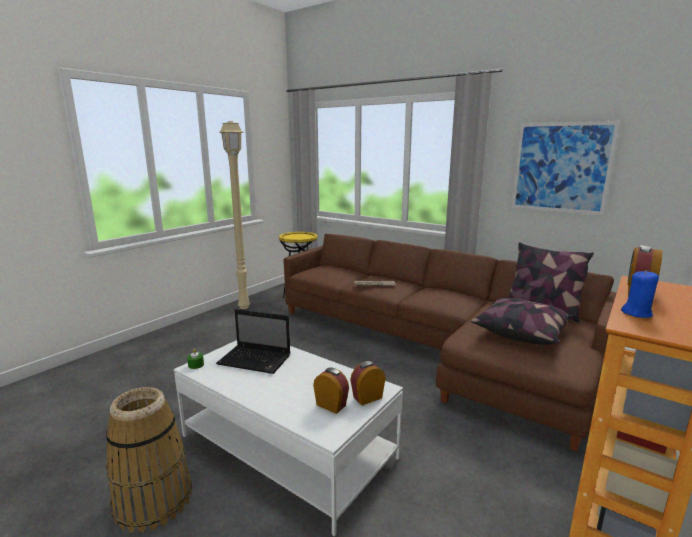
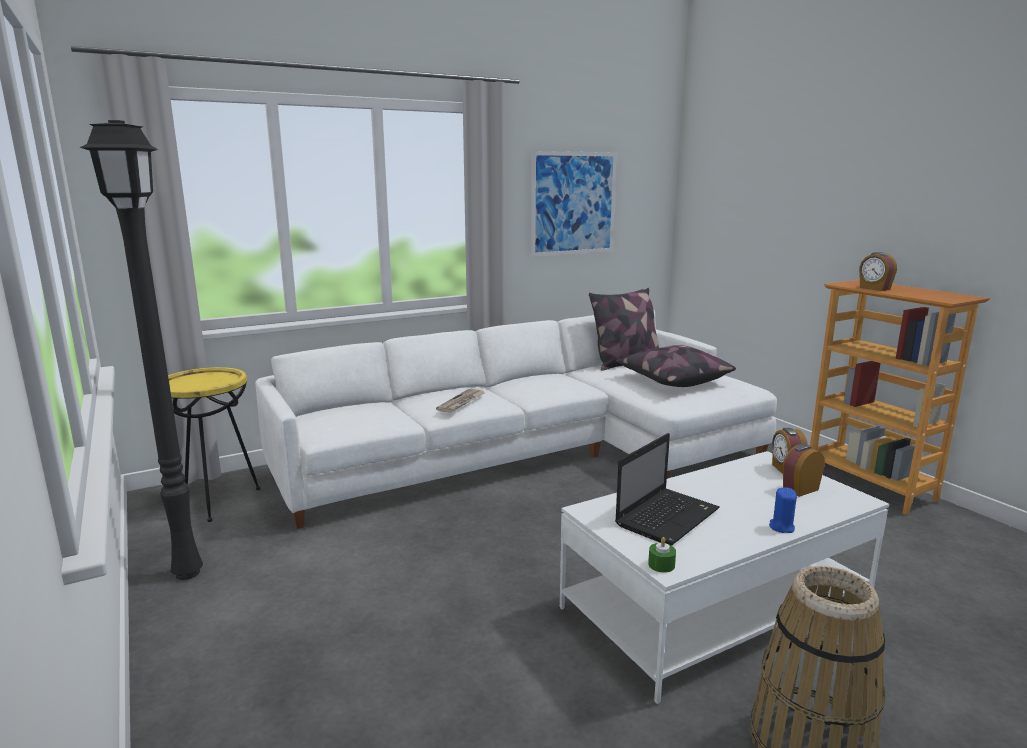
camera: 65 degrees left, 0 degrees up
(243, 307) = (185, 574): beige floor lamp -> black floor lamp
(436, 345) = (538, 454): brown sofa -> white sofa
(637, 313) = (920, 295): blue candle -> blue candle (781, 527)

